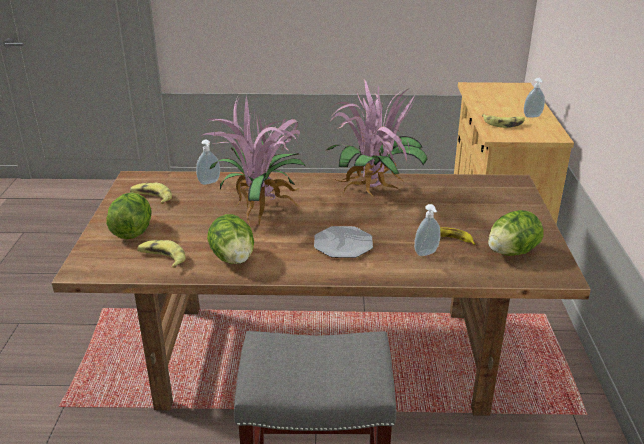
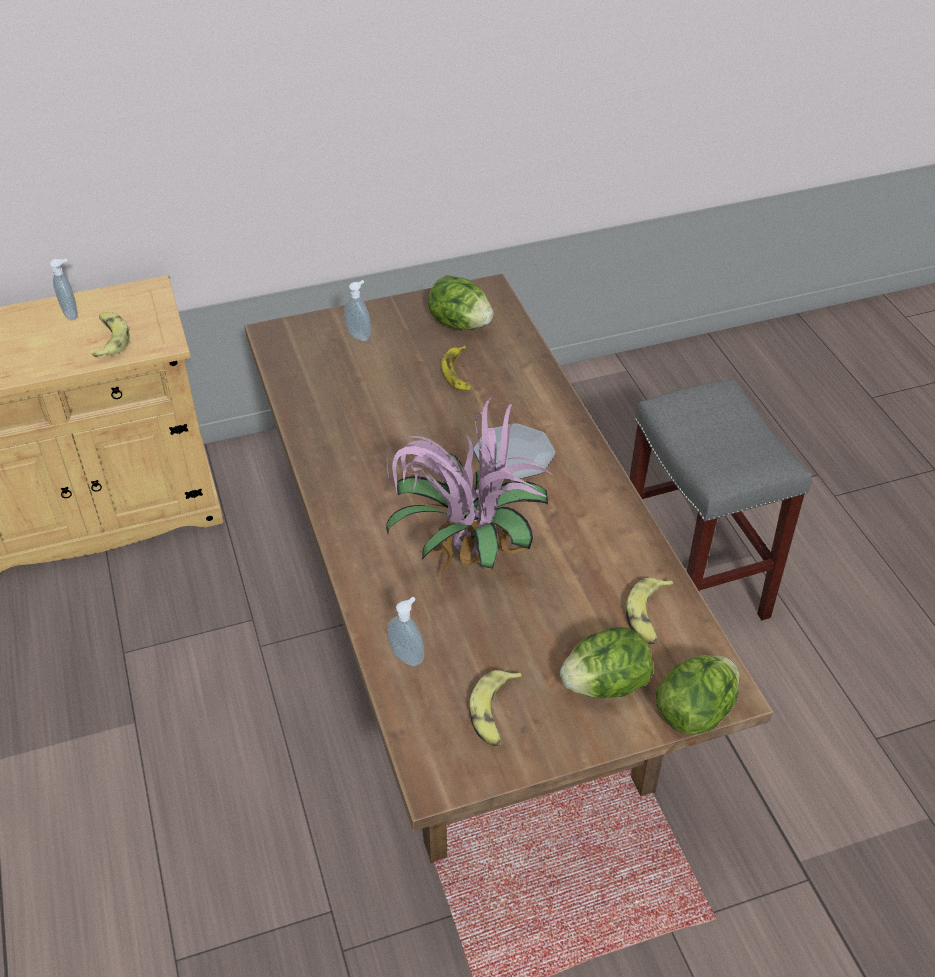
camera: 110 degrees left, 15 degrees up
(233, 258) = (605, 543): lettuce -> lettuce (694, 711)
(373, 193) = (364, 455): potted plant -> none
(427, 254) = (498, 383): soap dispenser -> soap dispenser (360, 335)

